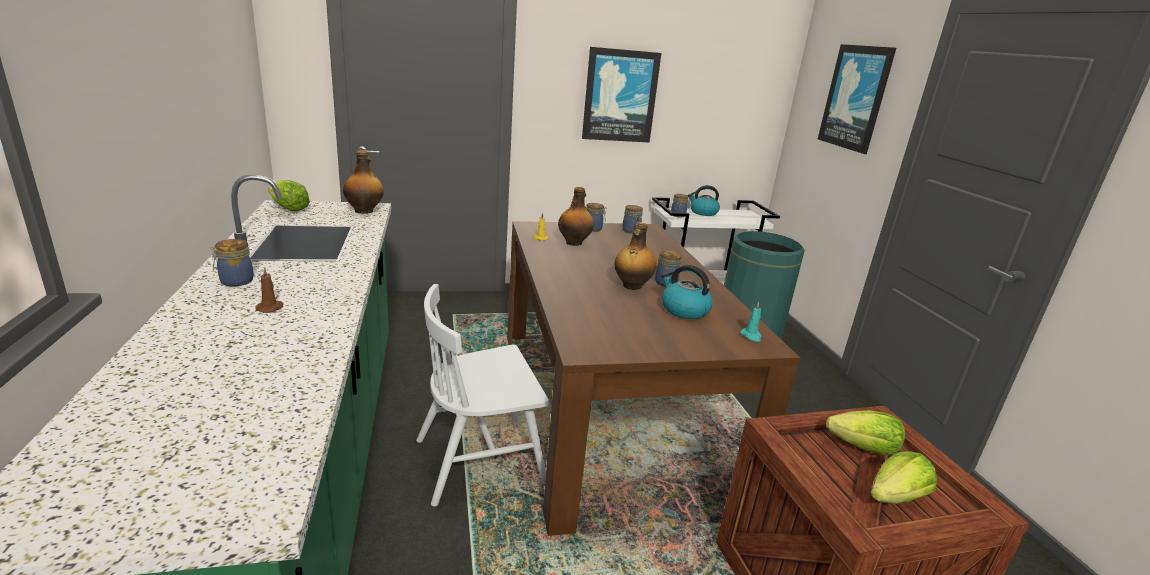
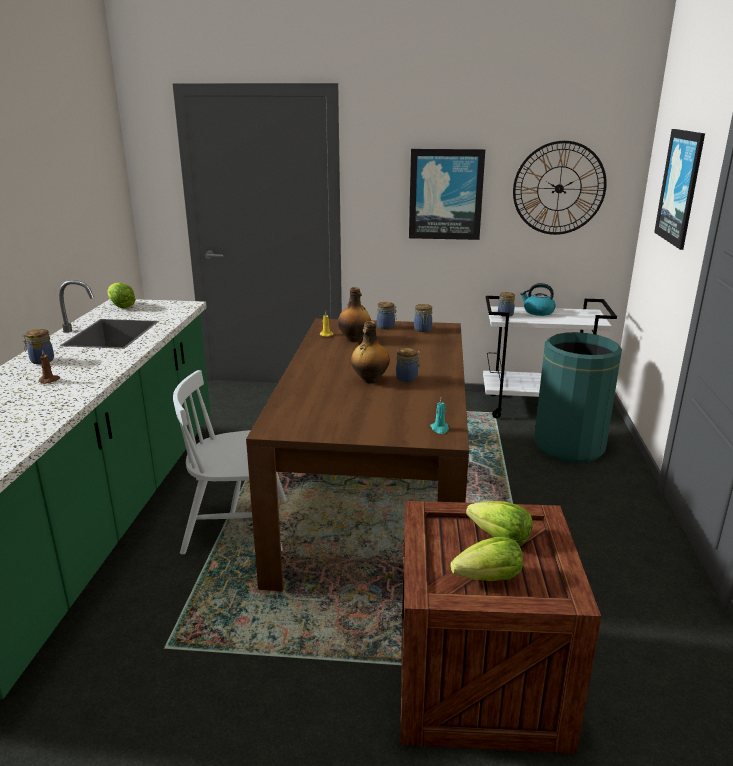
camera: 20 degrees right, 0 degrees up
(364, 211) = (178, 308): bottle -> none
(684, 310) = (398, 403): kettle -> none
(722, 96) = (559, 188): none -> wall clock

